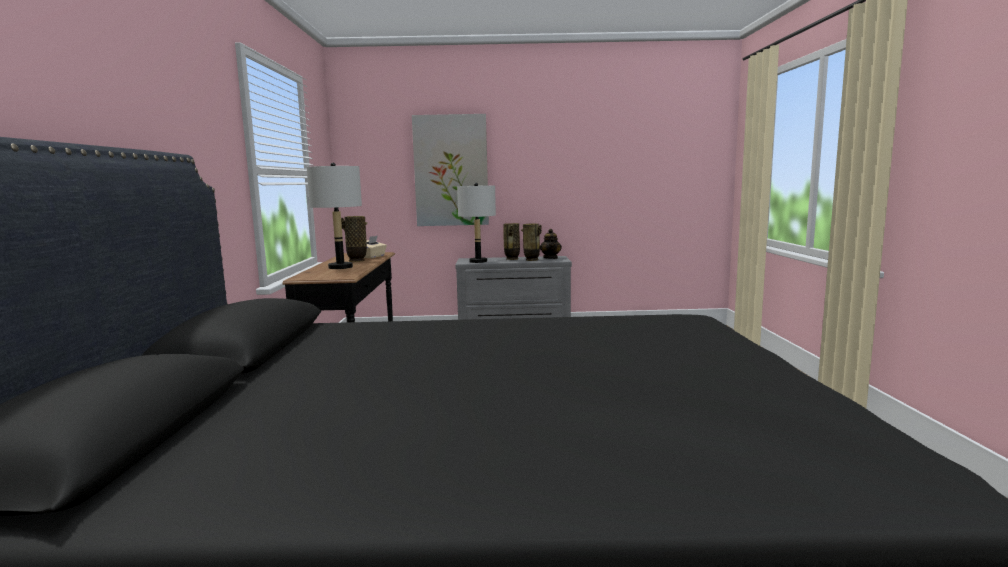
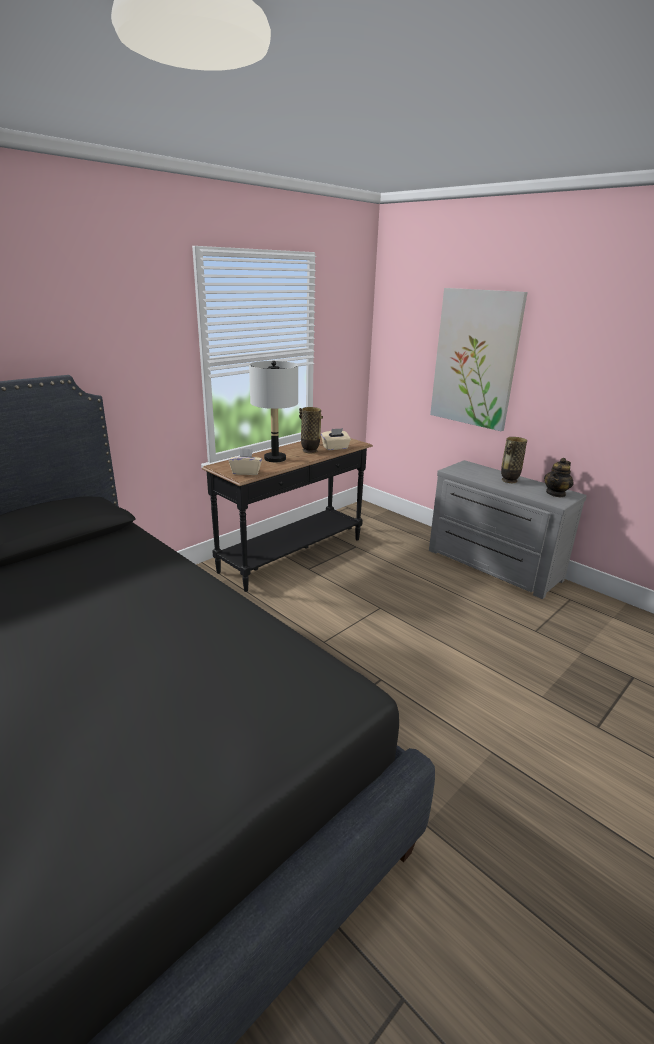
camera: 45 degrees right, 15 degrees up
(340, 275) = (246, 472): none -> beige tissue box
(478, 261) = (467, 473): grey table lamp -> none
(532, 260) = (525, 490): vase -> none

